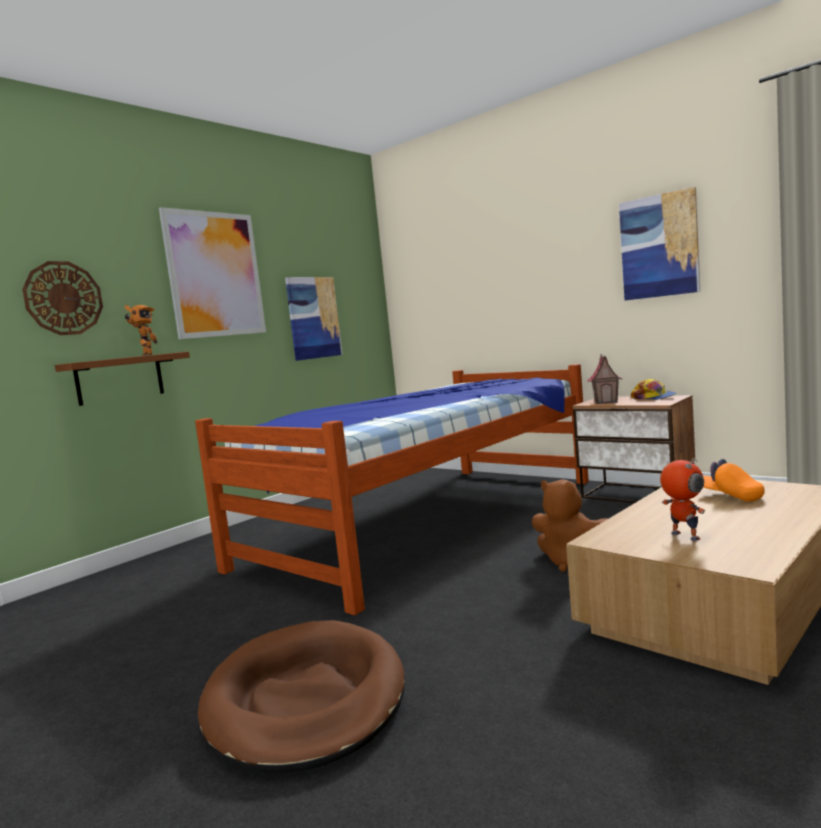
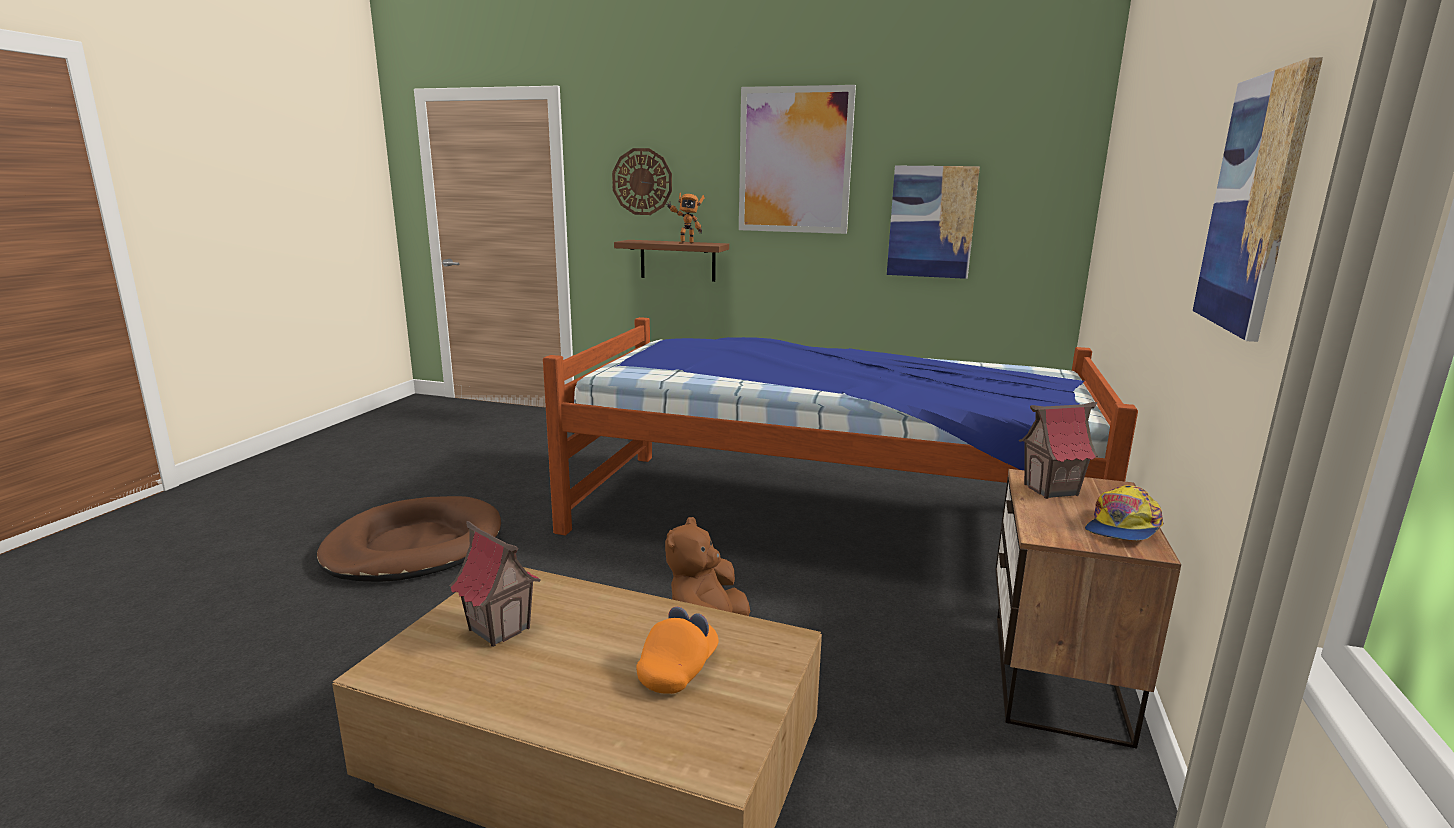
camera: 65 degrees right, 10 degrees up
(684, 536) = (500, 628): toy robot -> toy house

